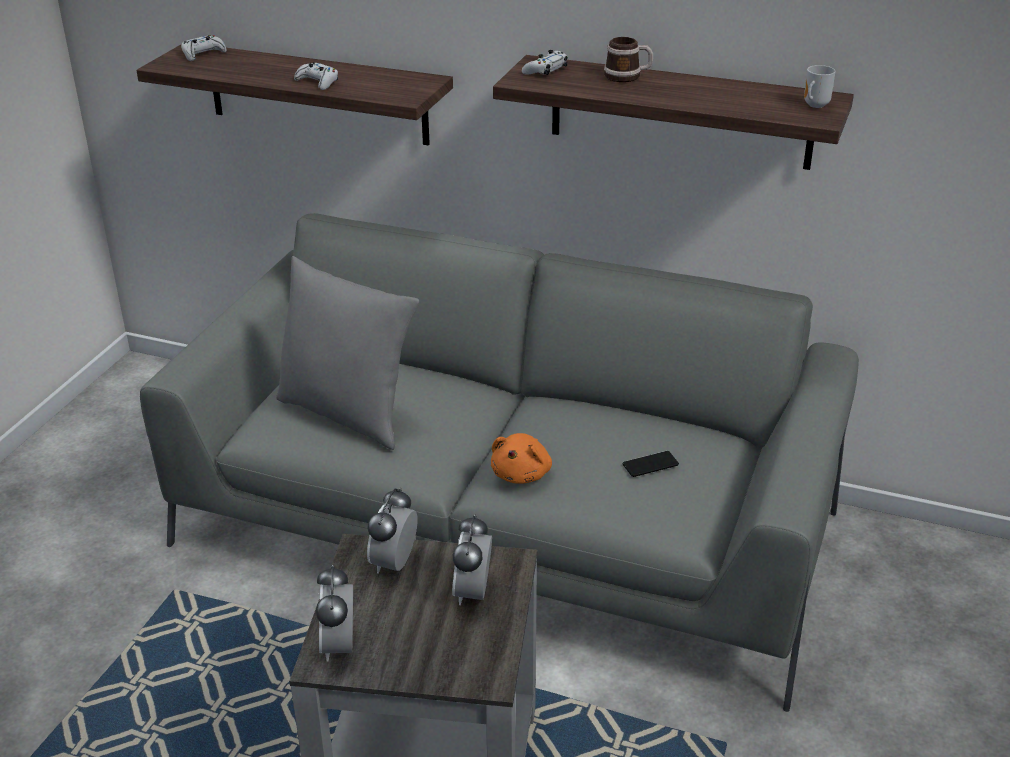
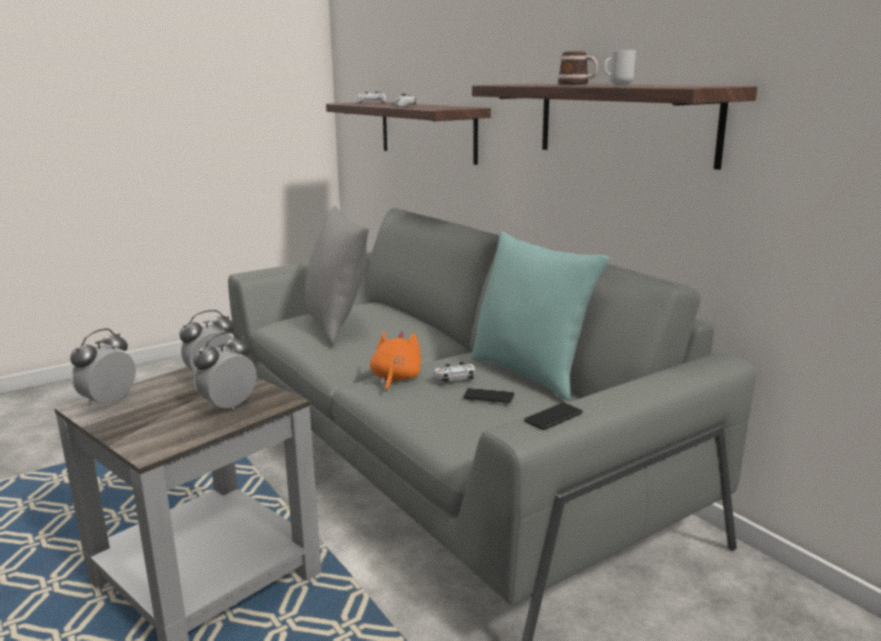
camera: 35 degrees right, 15 degrees down
(522, 474) = (395, 379): orange plush toy -> orange plush toy turned 135 degrees clockwise
(545, 70) = (524, 83): white game controller -> white game controller (454, 378)
(642, 415) = (530, 373): none -> turquoise pillow
(794, 485) = (553, 417): none -> phone
(814, 105) = (701, 86): mug -> mug (618, 85)

